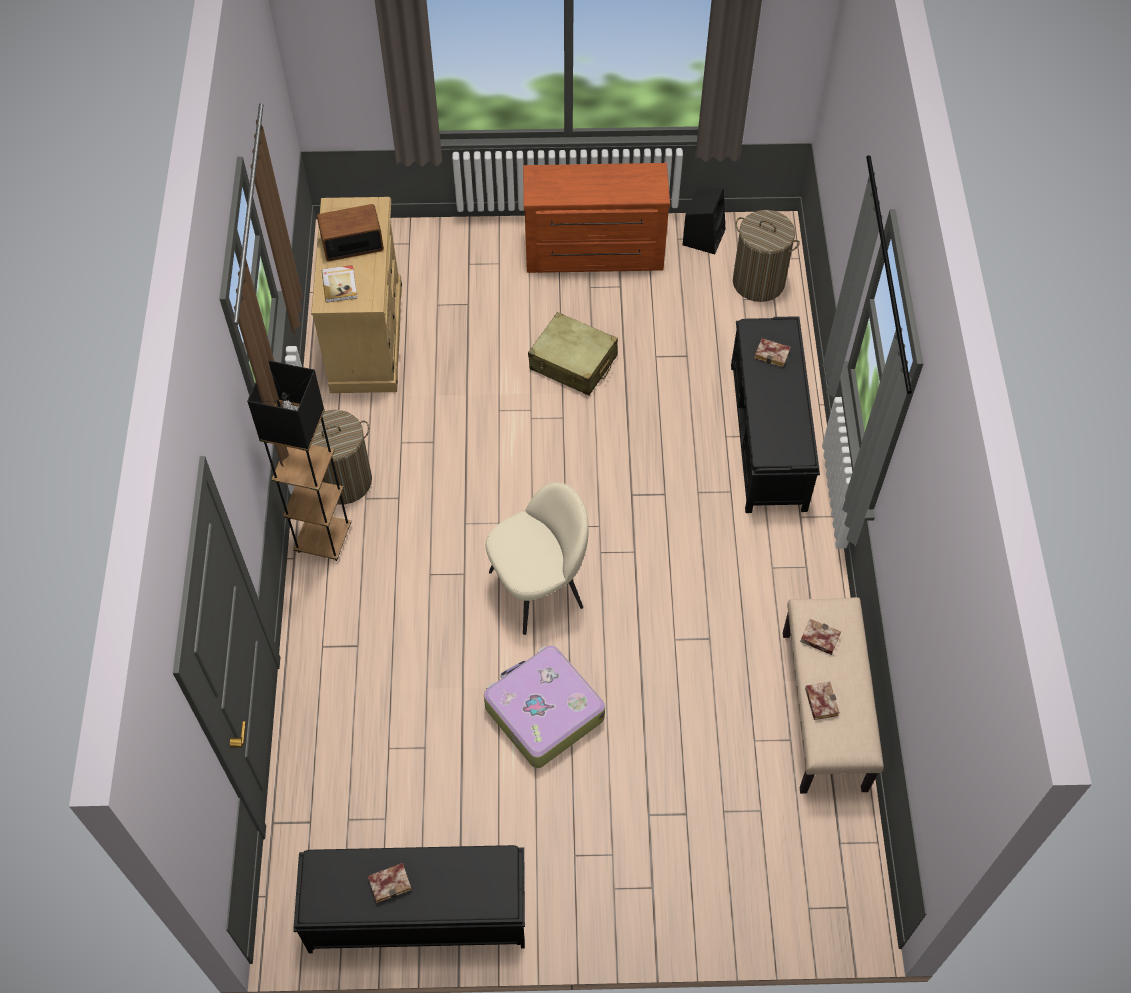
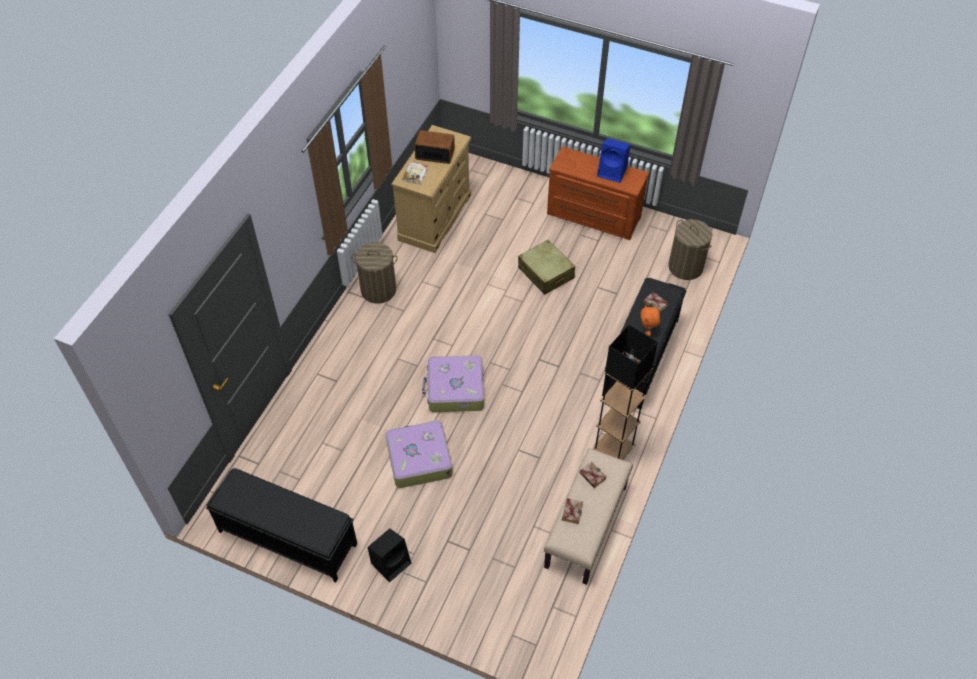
camera: 25 degrees right, 5 degrees down
(323, 539) = (350, 317): black floor lamp -> black floor lamp (613, 449)
(391, 882) = (269, 504): book -> none
(538, 588) = (455, 390): beige chair -> suitcase
(617, 179) = (613, 172): none -> blue speaker
(703, 236) = (666, 229): black speaker -> black speaker (391, 562)
(782, 398) = (647, 331): none -> orange plush toy

